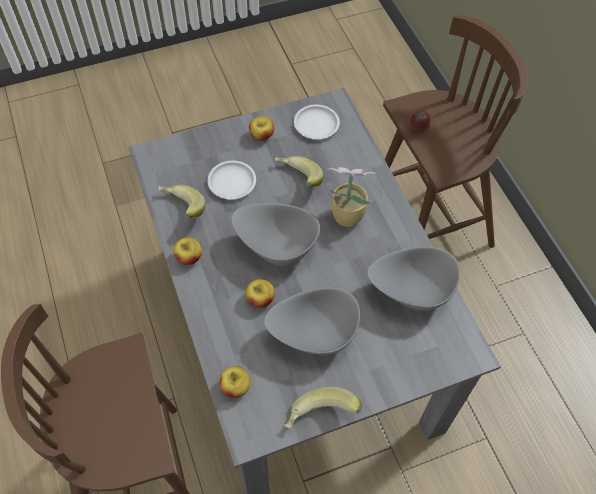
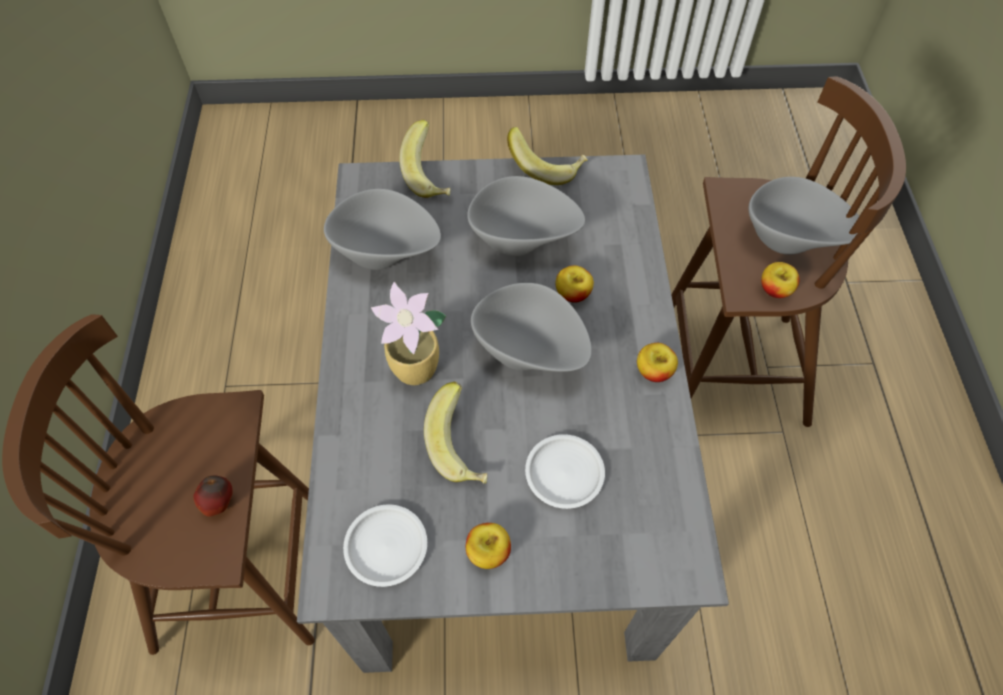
camera: 160 degrees left, 0 degrees up
(89, 418) = (791, 240): none -> grey bowl
(181, 210) = (653, 448): banana -> banana (431, 176)
(235, 387) = (627, 214): apple -> apple (775, 290)

